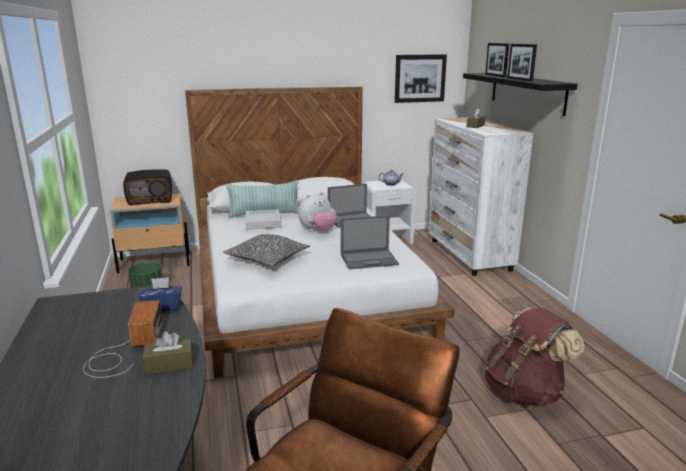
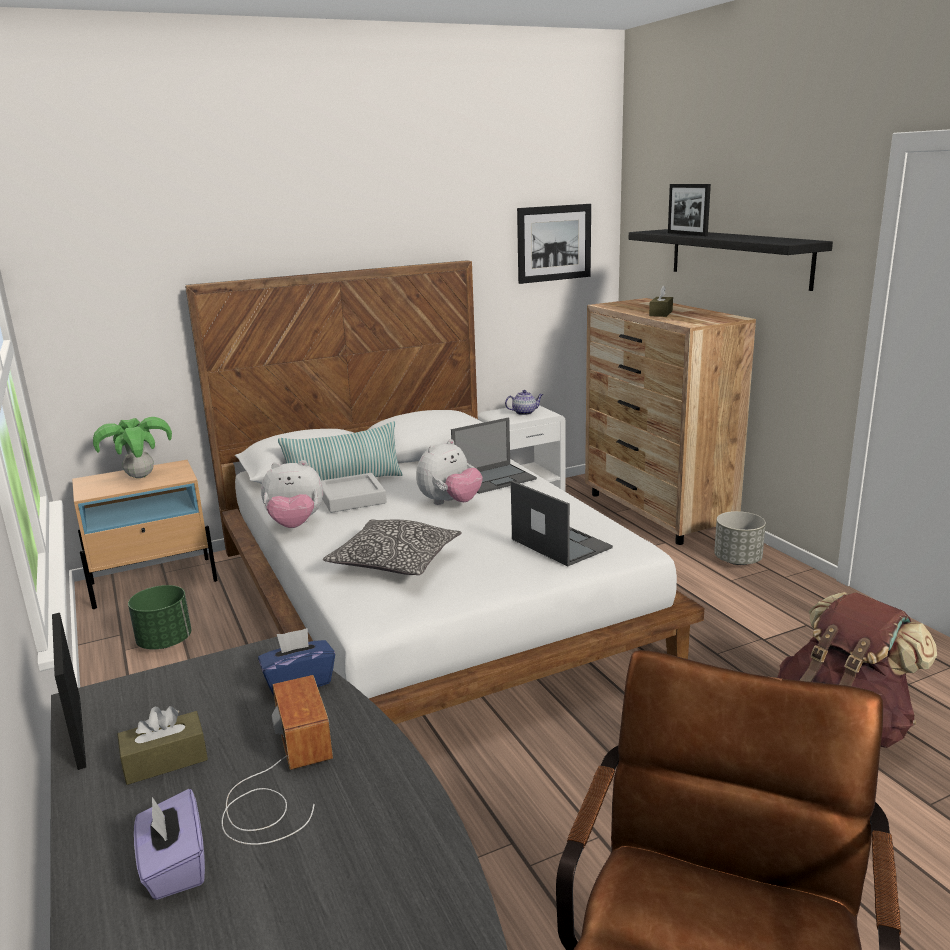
camera: 10 degrees left, 0 degrees up
(51, 381) = (174, 866): none -> purple tissue box
(150, 199) = (140, 476): radio -> potted plant
(169, 364) = (379, 795): brown tissue box -> brown tissue box (165, 760)
(224, 234) = (295, 525): none -> plush toy
(369, 259) = (560, 543): laptop -> laptop turned 105 degrees counterclockwise
(469, 255) = (657, 512): white dresser -> brown dresser
(507, 289) = (738, 560): none -> grey planter
(519, 79) = (737, 239): picture frame -> picture frame (79, 731)

